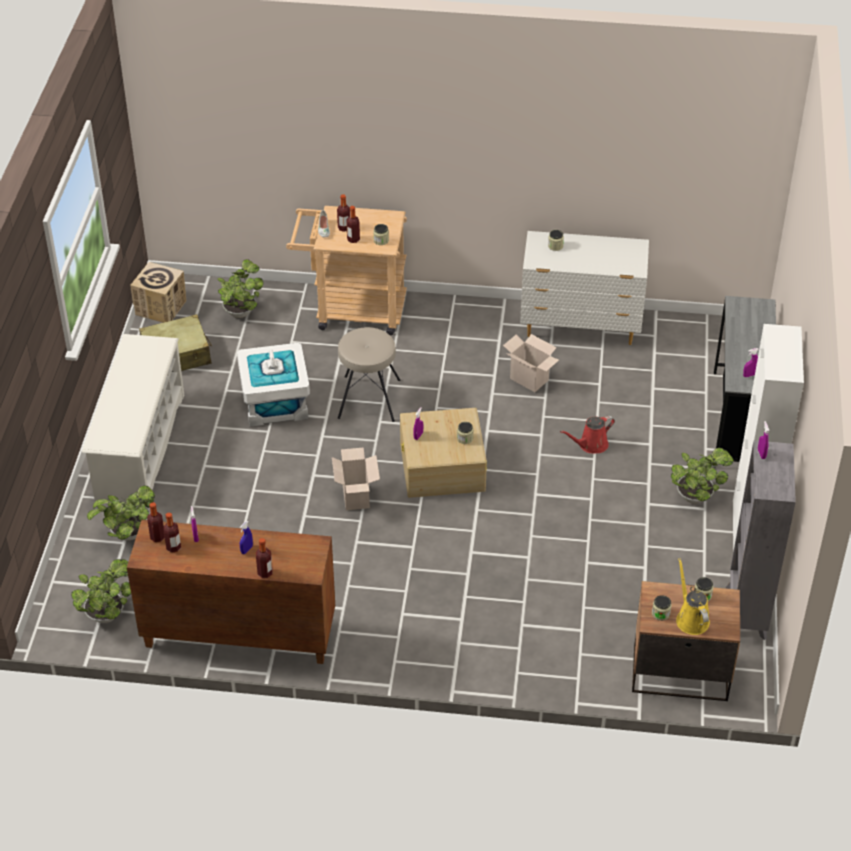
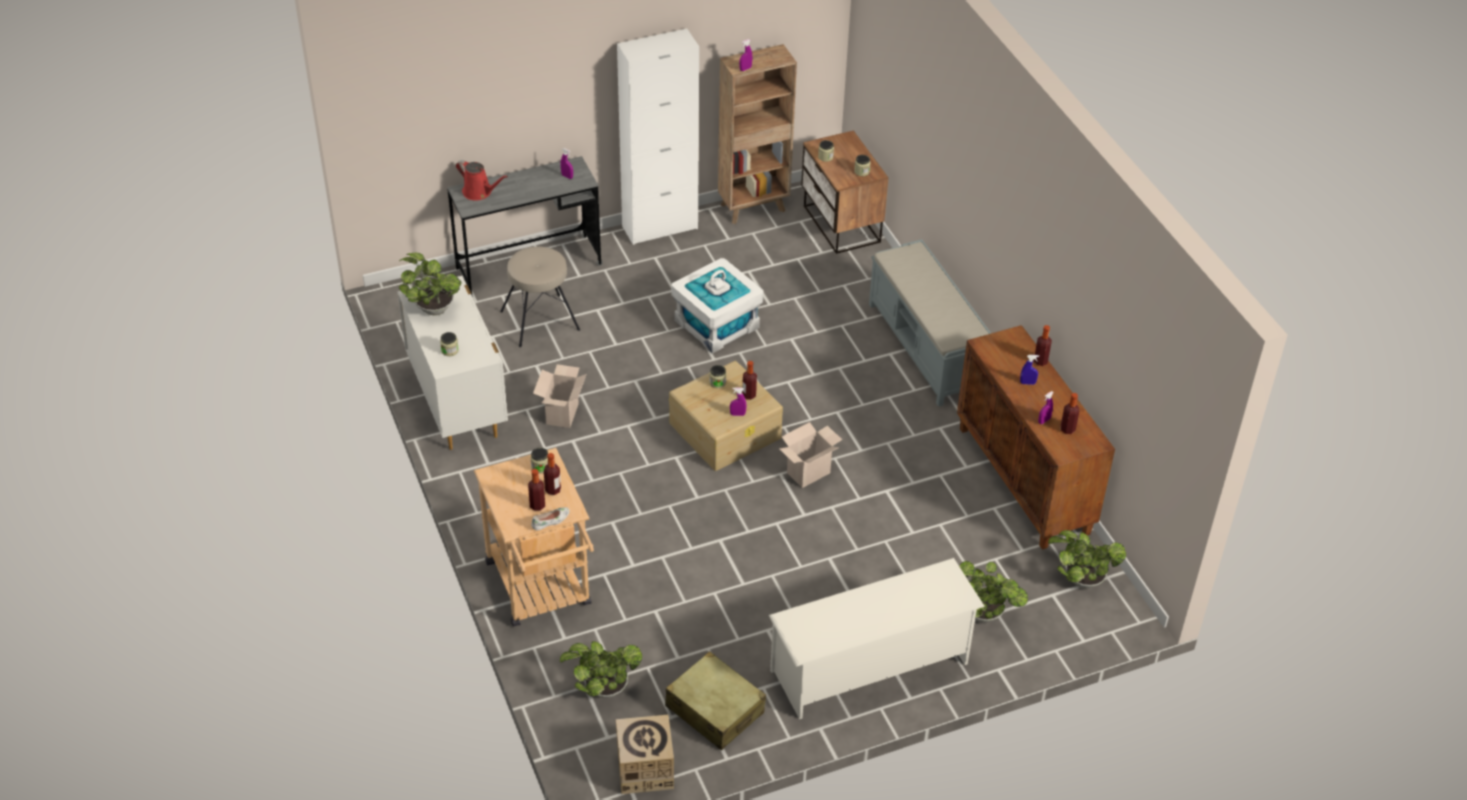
camera: 120 degrees left, 0 degrees up
(157, 537) = (1066, 445): bottle -> bottle (749, 395)
(274, 402) = (728, 589): white storage box -> white storage box (717, 324)
(368, 398) = (671, 519): beige stool -> beige stool (540, 321)
(450, 651) = (927, 348): none -> grey bench
(590, 445) = (625, 345): red watering can -> red watering can (479, 192)
(691, 618) = (853, 156): yellow watering can -> none
(696, 496) = (643, 265): potted plant -> potted plant (432, 307)
(745, 613) = (754, 207): grey bookcase -> brown bookcase

